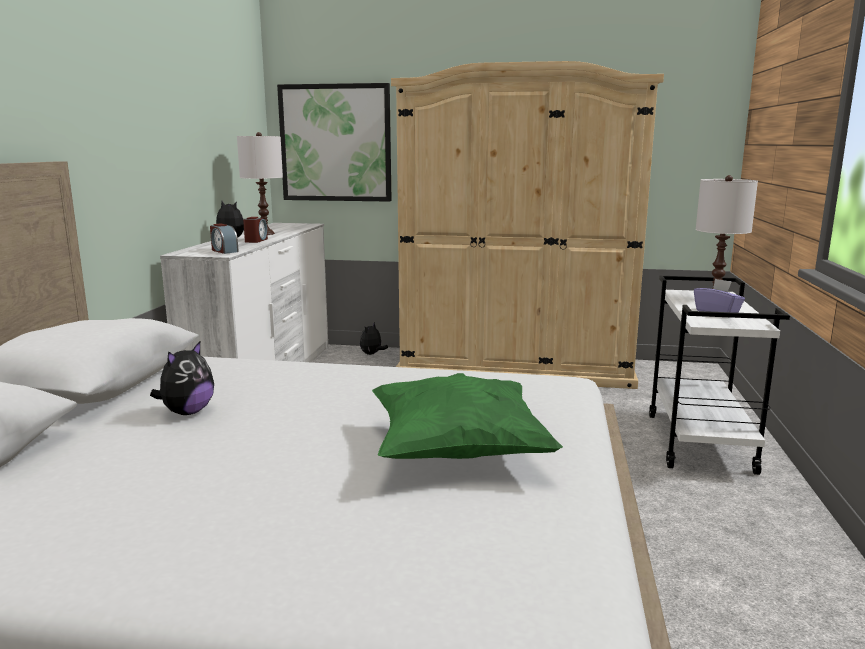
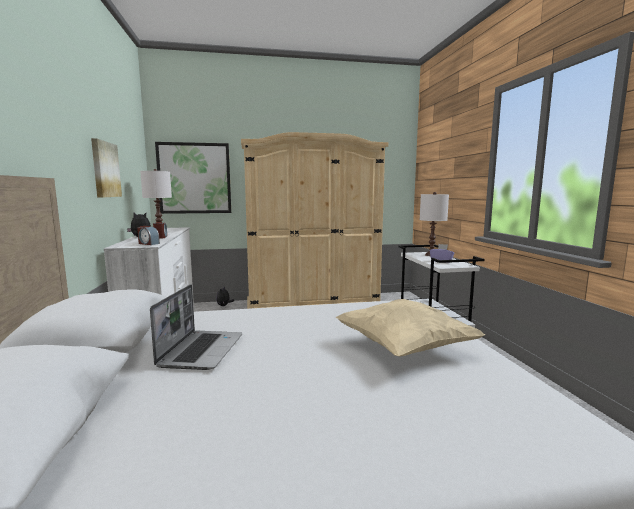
camera: 20 degrees left, 5 degrees down
(172, 138) = (105, 169): none -> picture
(187, 412) = (201, 350): plush toy -> laptop
(458, 452) = (404, 348): green pillow -> beige pillow

